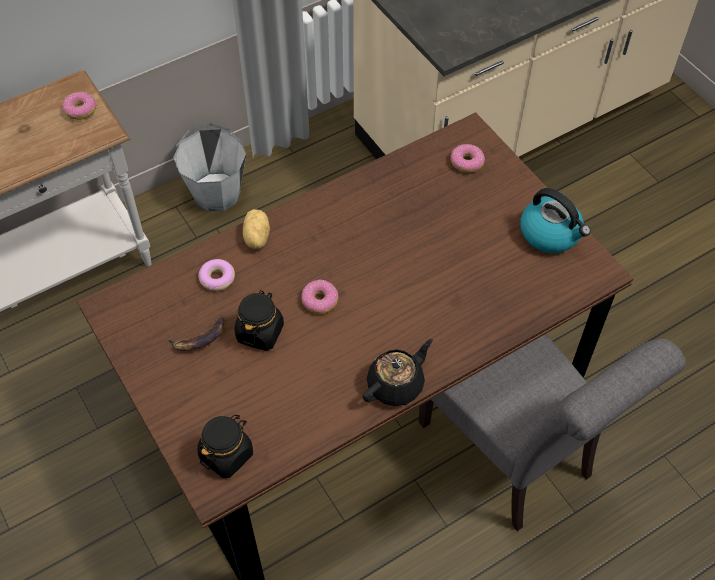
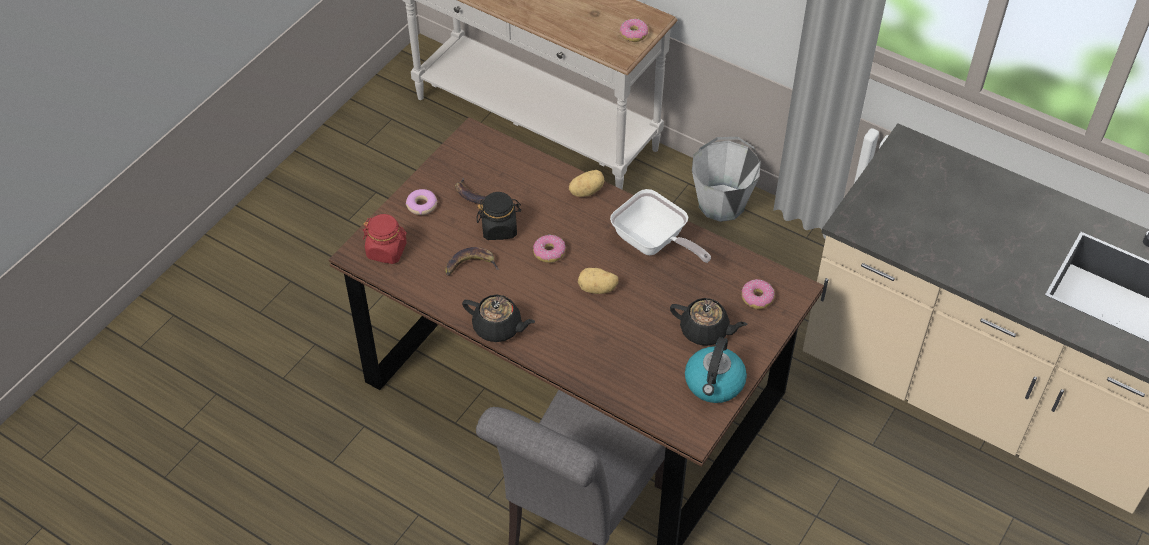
camera: 65 degrees right, 5 degrees down
(217, 278) = (534, 184): donut -> donut (421, 205)
(226, 454) = (387, 251): black jar -> red jar
(295, 378) = (470, 265): none -> banana
(358, 211) = (653, 243): none -> frying pan
(391, 278) = (597, 289): none -> potato
(486, 215) = (705, 331): none -> black teapot

